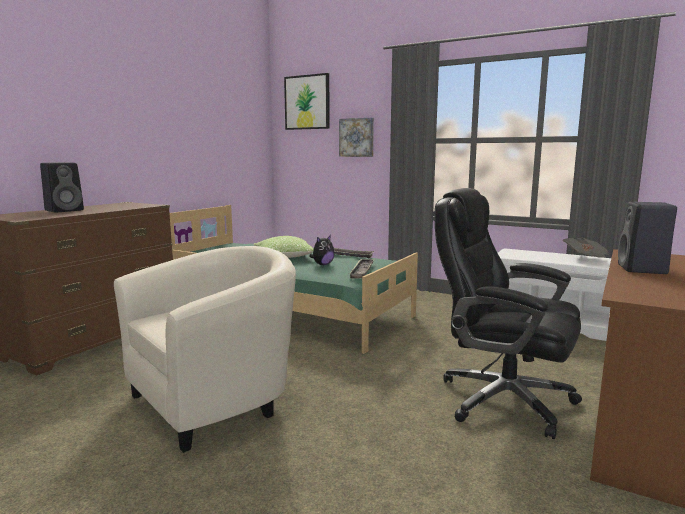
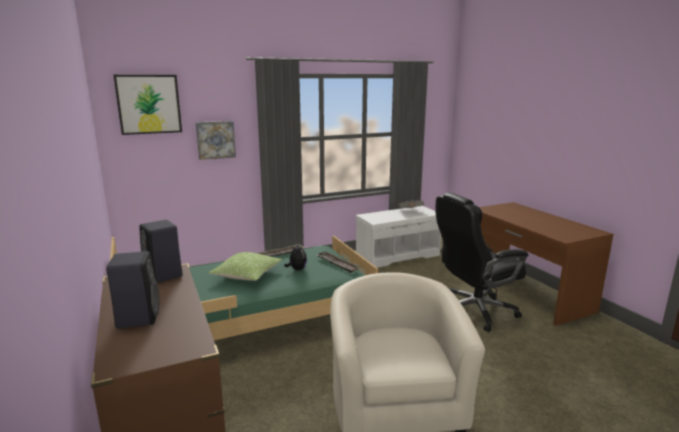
camera: 55 degrees left, 5 degrees up
(643, 269) = (519, 220): black speaker -> black speaker (164, 275)

